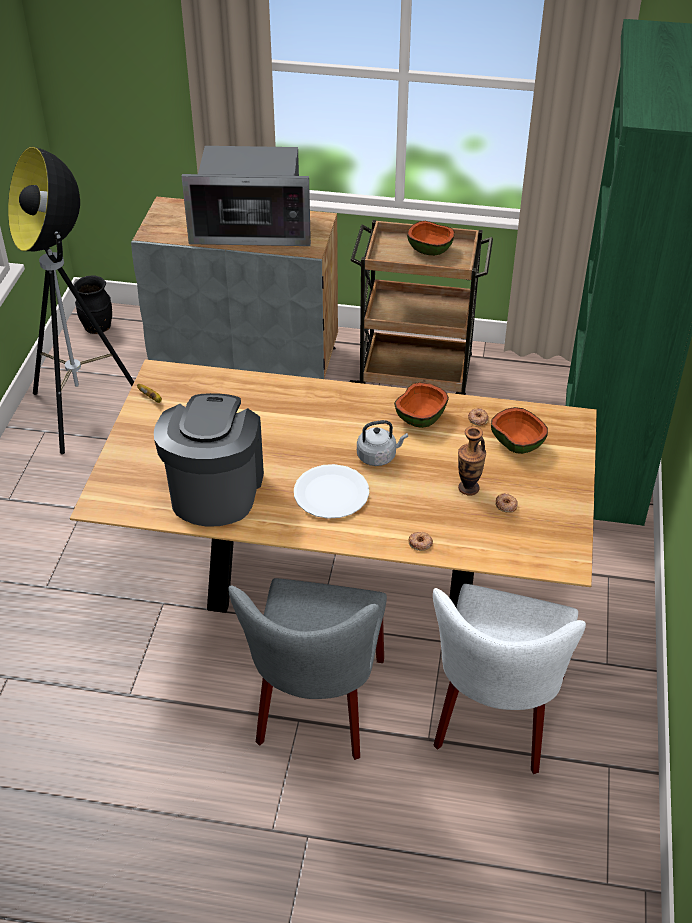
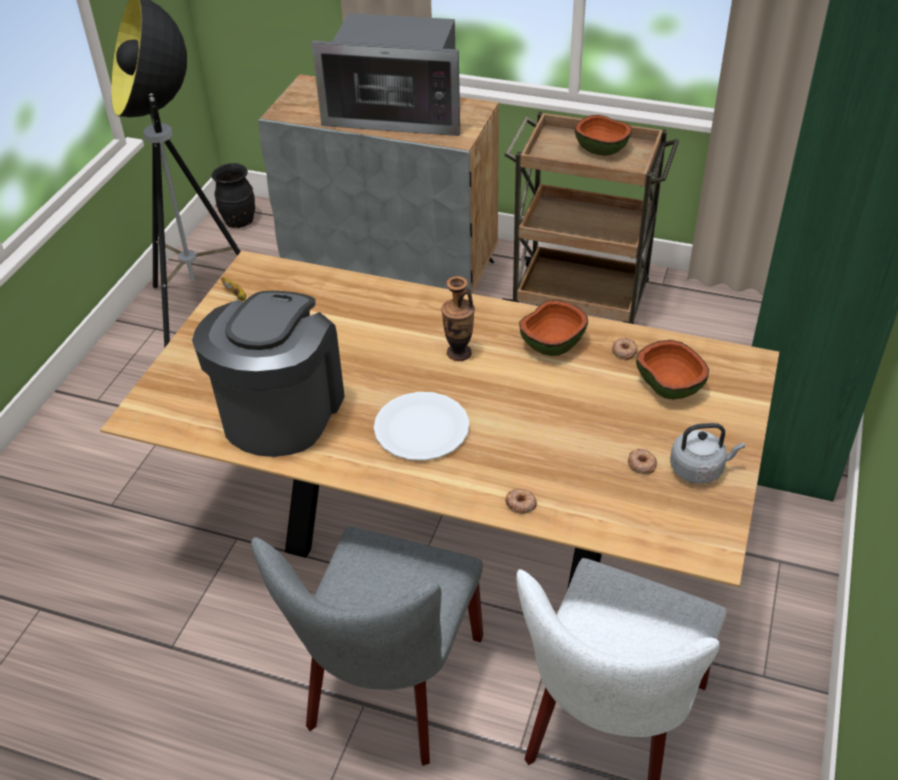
camera: 10 degrees right, 0 degrees up
(378, 456) = (490, 387): grey kettle -> grey kettle (699, 469)
(468, 488) = (596, 437): vase -> vase (459, 353)

